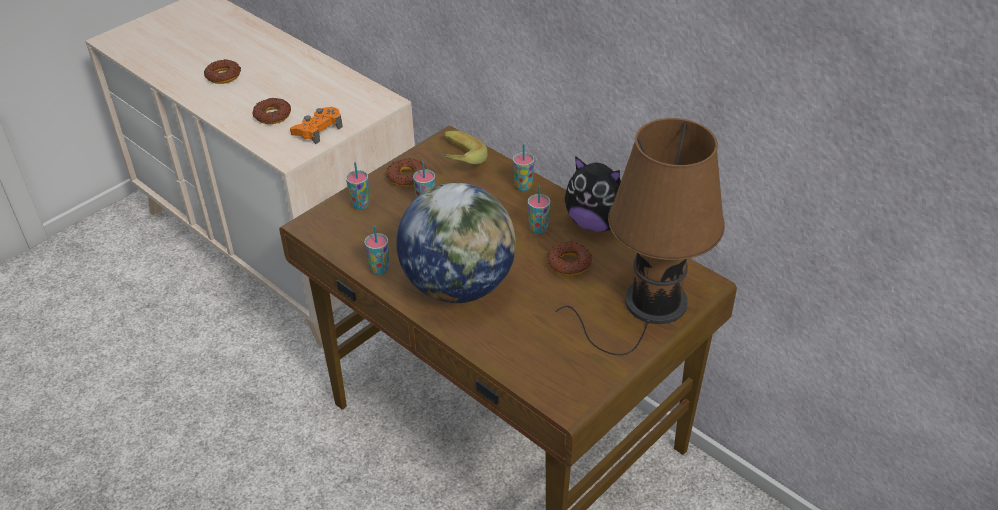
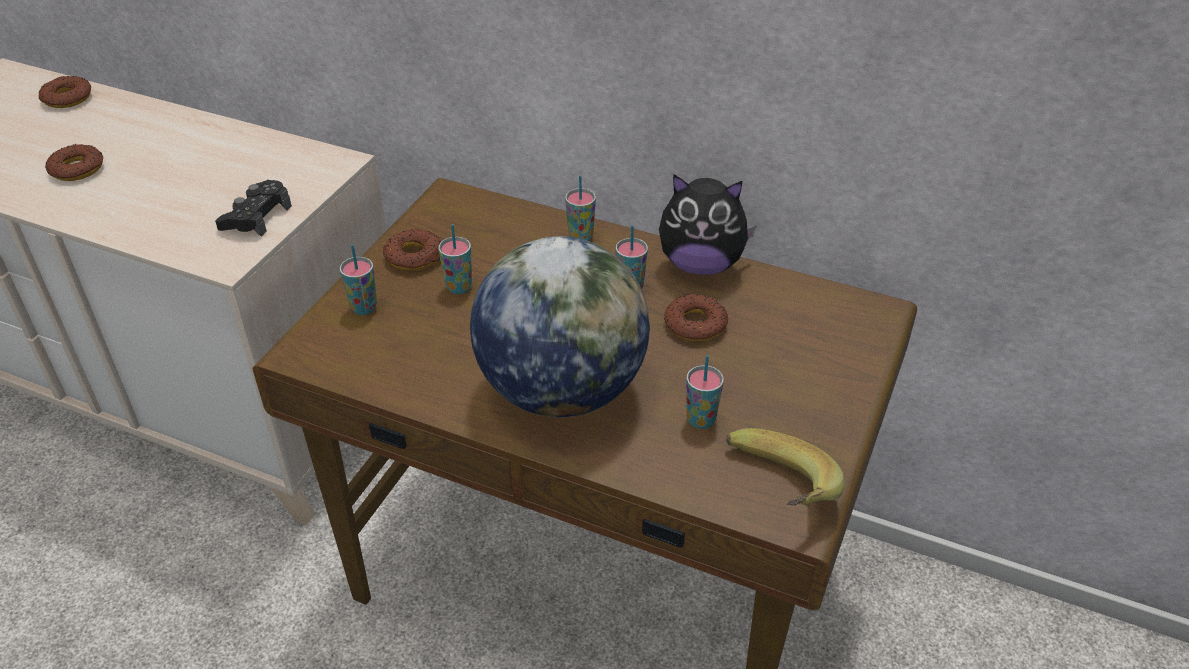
camera: 20 degrees left, 0 degrees up
(272, 115) = (177, 209): donut -> donut (67, 98)
(318, 130) = (256, 216): orange game controller -> black game controller
(379, 269) = (435, 393): cup -> cup (701, 420)
(455, 163) = (472, 224): banana -> banana (774, 493)
(649, 305) = (829, 356): brown table lamp -> none

